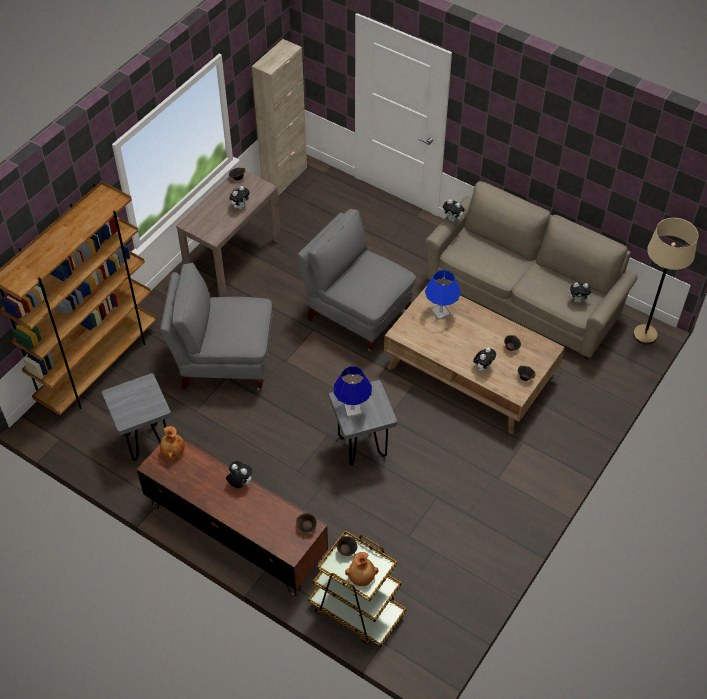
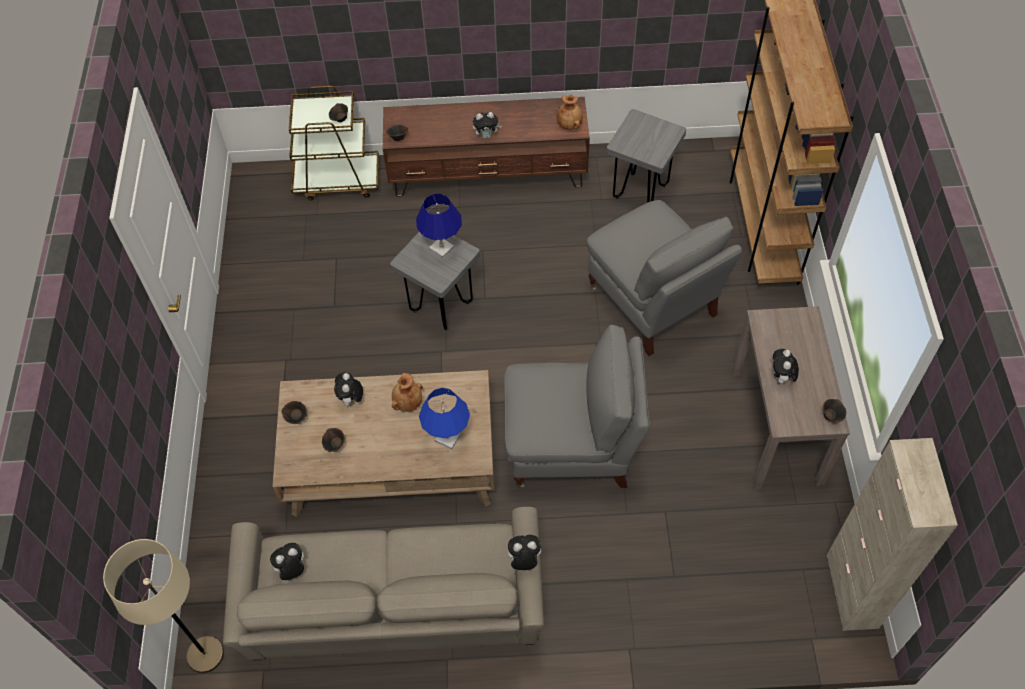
camera: 145 degrees right, 5 degrees up
(224, 362) = (653, 302): grey armchair -> grey armchair turned 90 degrees clockwise
(361, 578) = (311, 108): brown vase -> brown vase (407, 402)

